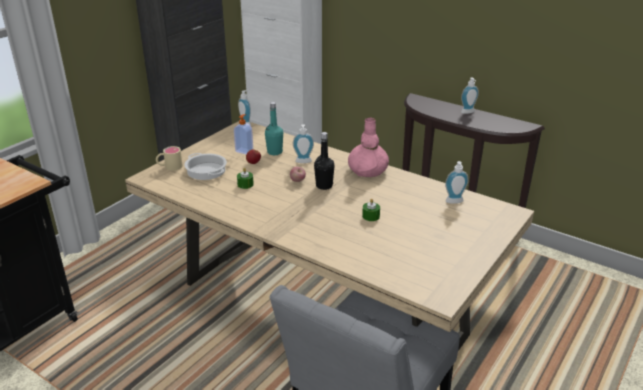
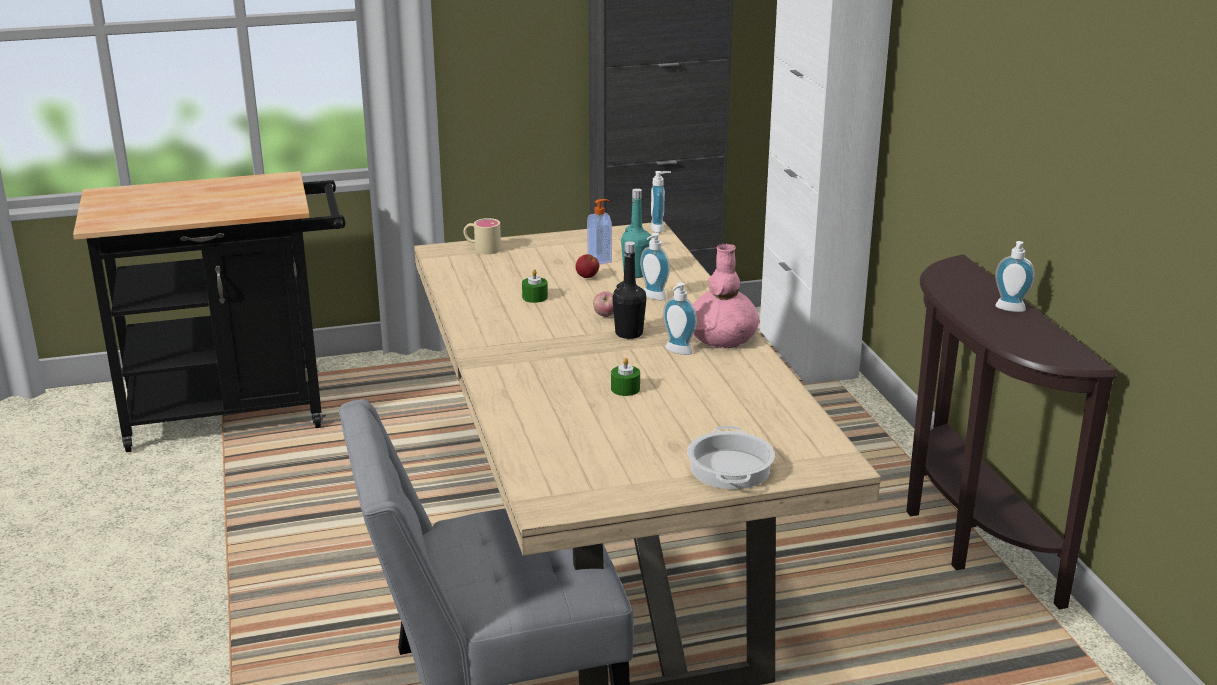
camera: 40 degrees right, 5 degrees down
(205, 171) = (515, 266): cooking pot -> cooking pot (729, 468)
(455, 202) = (775, 419): soap dispenser -> soap dispenser (677, 352)

